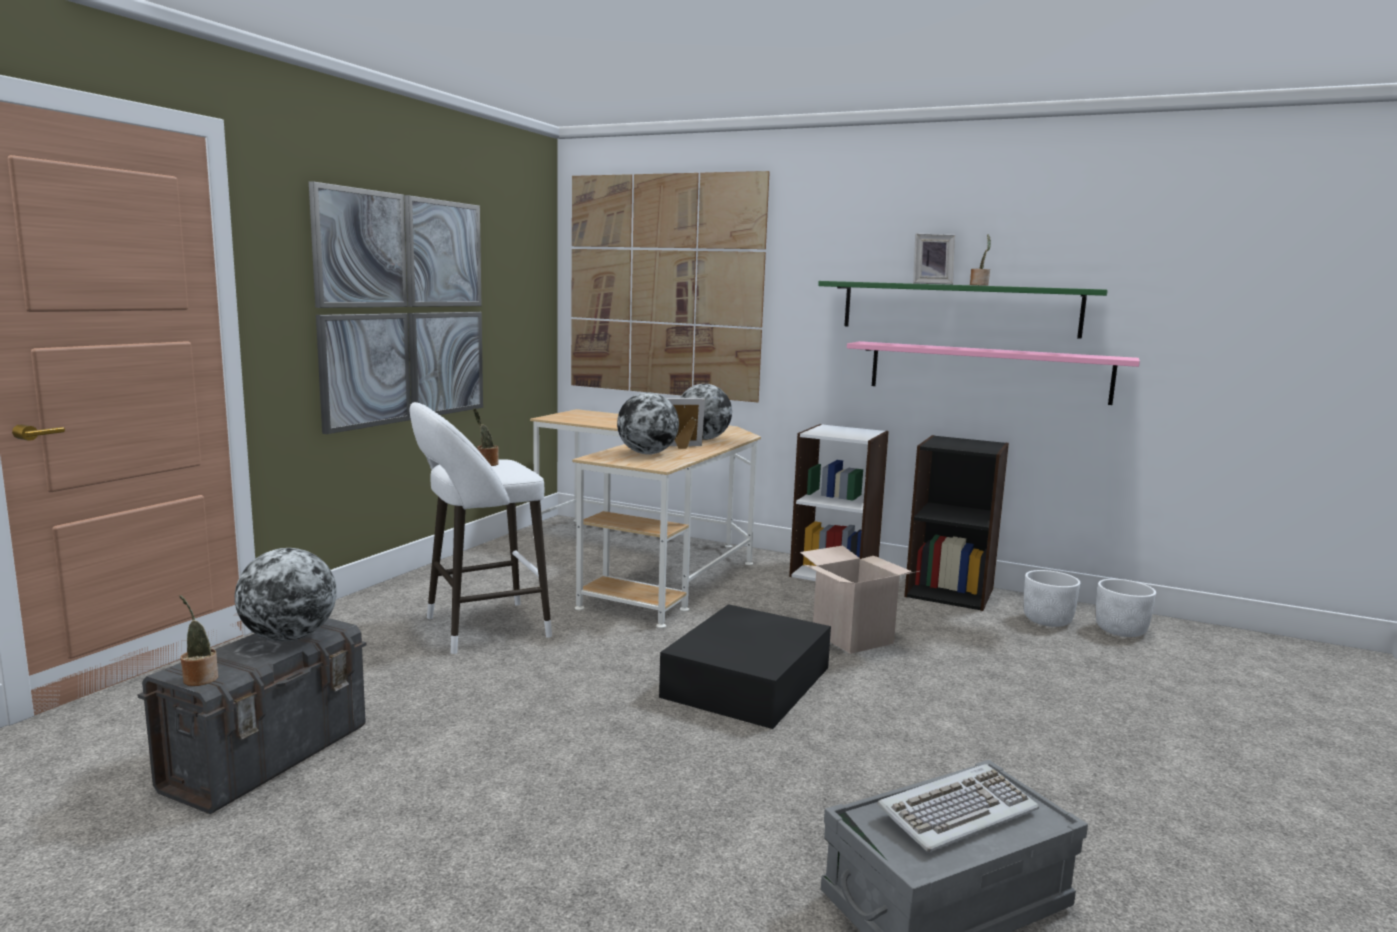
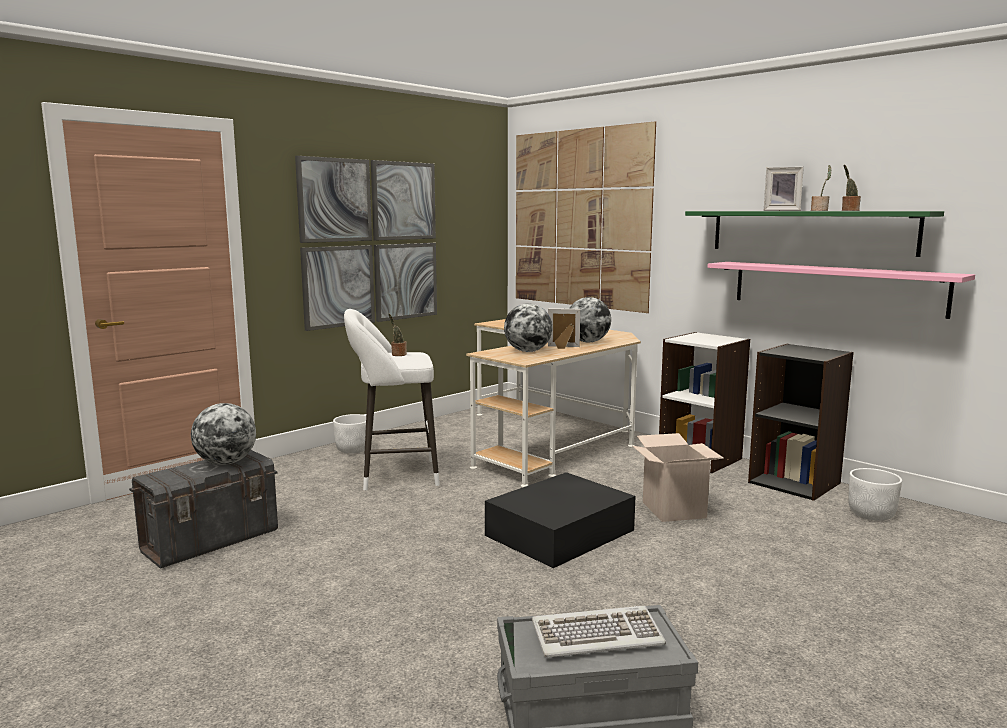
camera: 20 degrees right, 0 degrees up
(199, 679) = (158, 481): potted plant -> potted plant (849, 210)
(1120, 630) = (942, 530): white planter -> white planter (353, 450)

